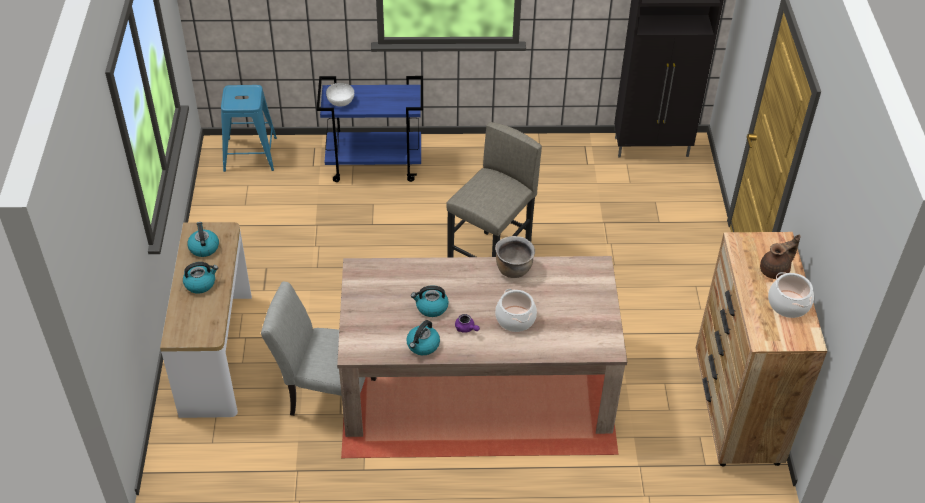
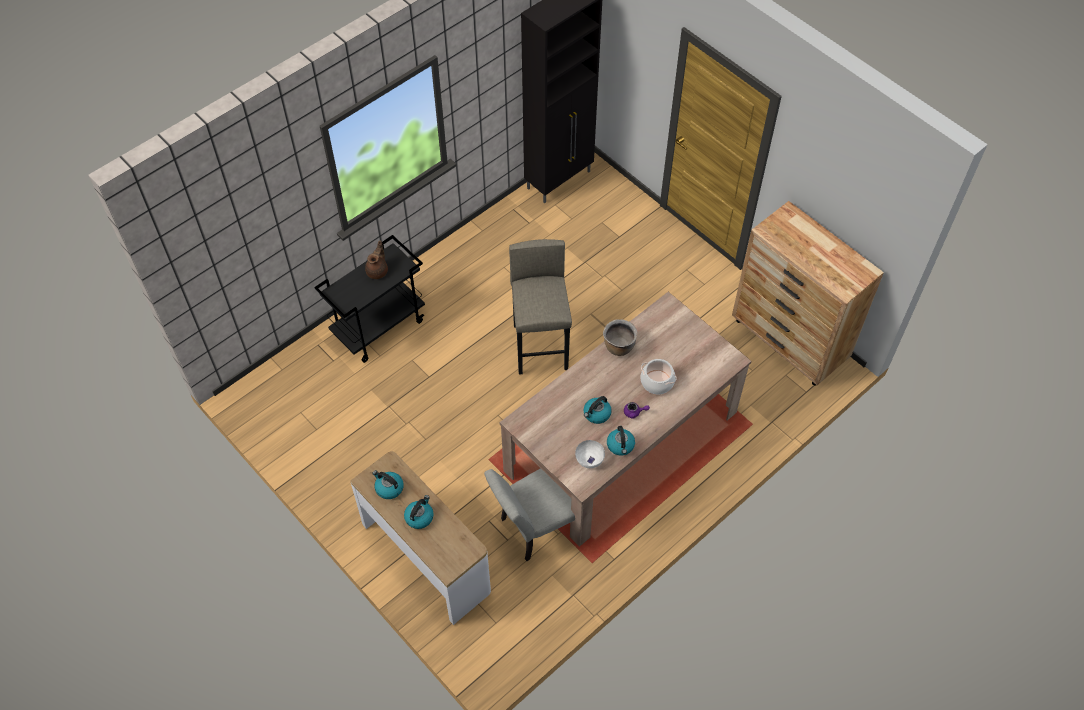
camera: 40 degrees left, 10 degrees up
(250, 154) = (273, 385): blue stool -> none
(341, 101) = (349, 297): white bowl -> white bowl (589, 458)
(375, 164) = (379, 327): blue cart -> black cart
(775, 270) = (806, 236): brown teapot -> brown teapot (378, 271)
(788, 304) = (834, 255): cooking pot -> none

